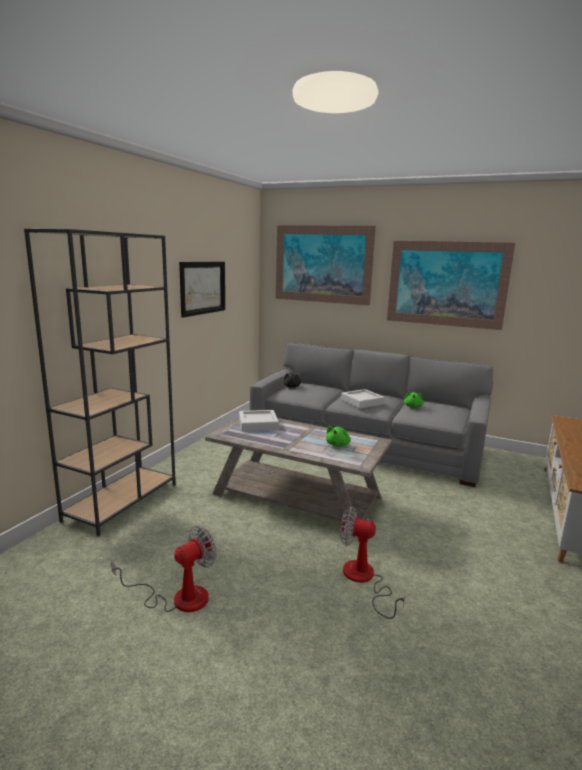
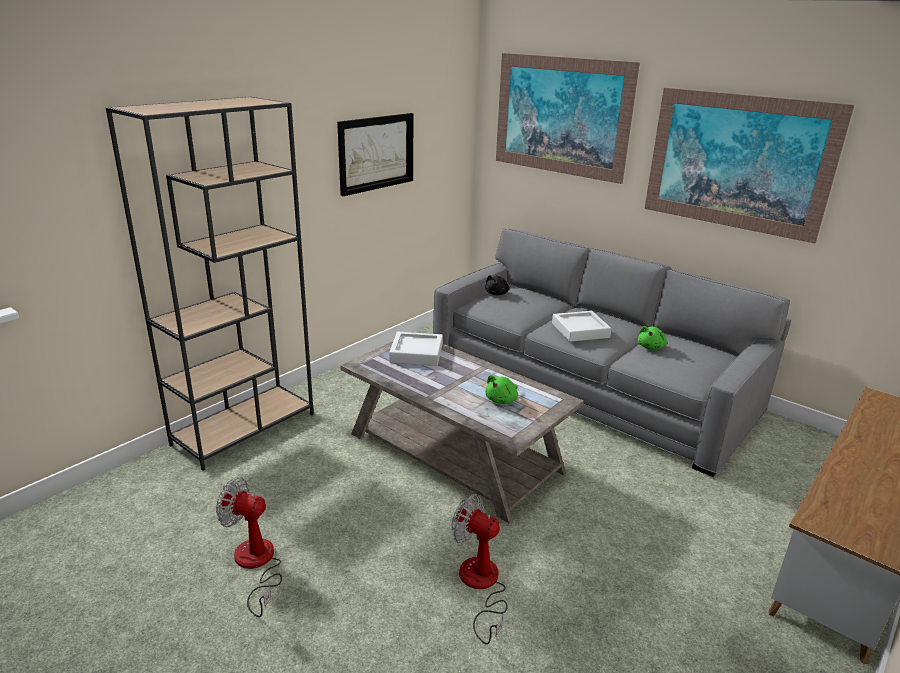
camera: 15 degrees right, 10 degrees up
(178, 598) = (256, 565): fan -> fan turned 135 degrees counterclockwise

